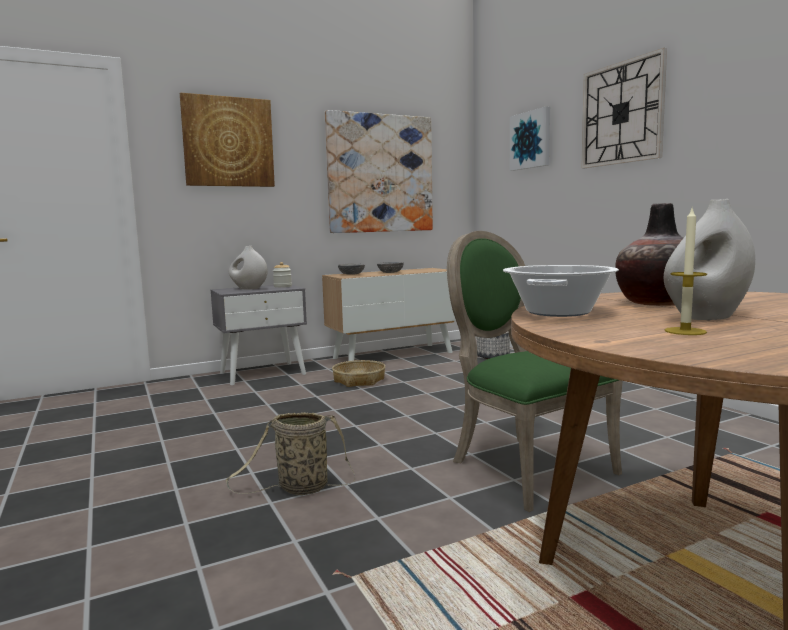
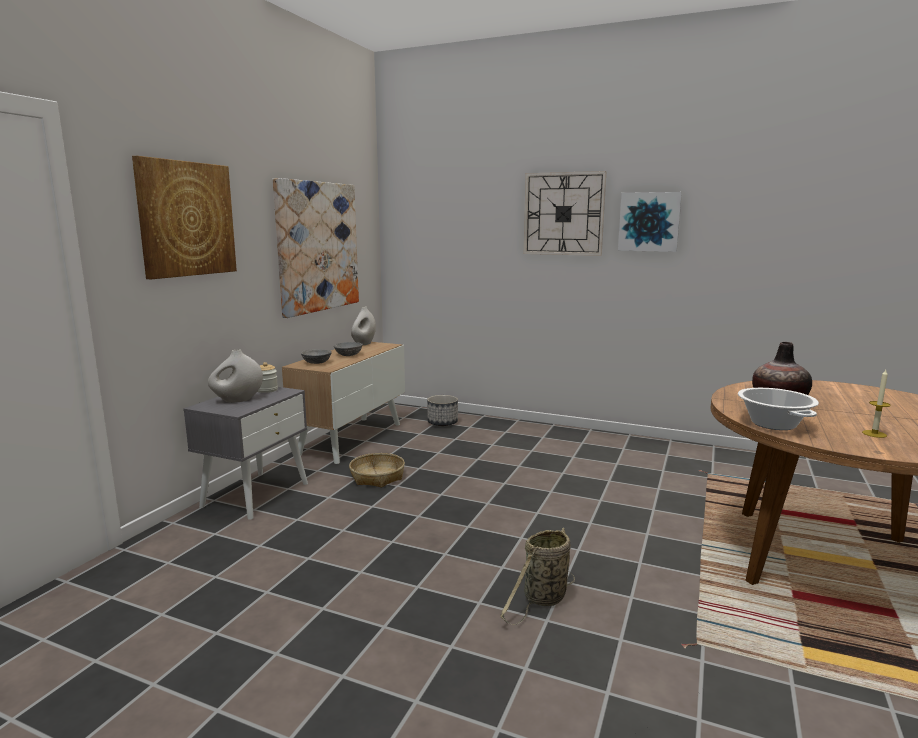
camera: 40 degrees left, 5 degrees up
(524, 467) = (636, 521): green chair -> none
(530, 140) = (460, 219): picture -> picture (649, 222)
(707, 317) = (840, 416): white vase -> white vase (364, 344)

